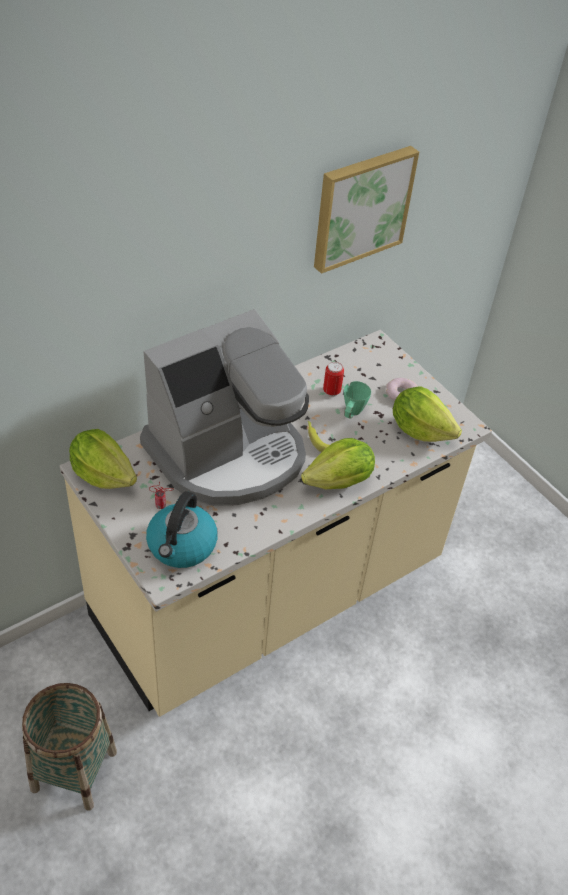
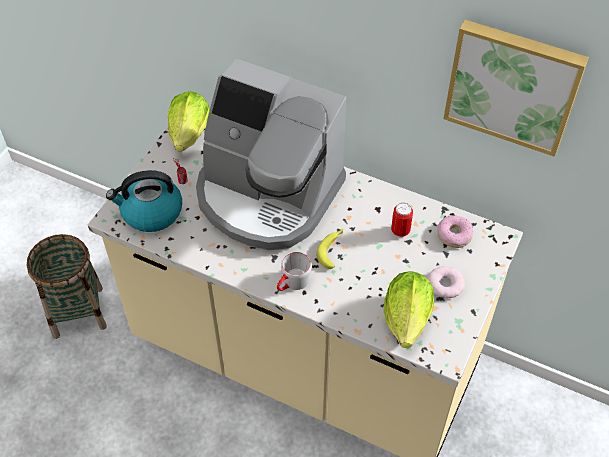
camera: 65 degrees right, 5 degrees up
(339, 481) = (292, 284): lettuce -> grey mug
(351, 414) = (383, 258): green mug -> none
(357, 364) = (454, 235): none -> donut

